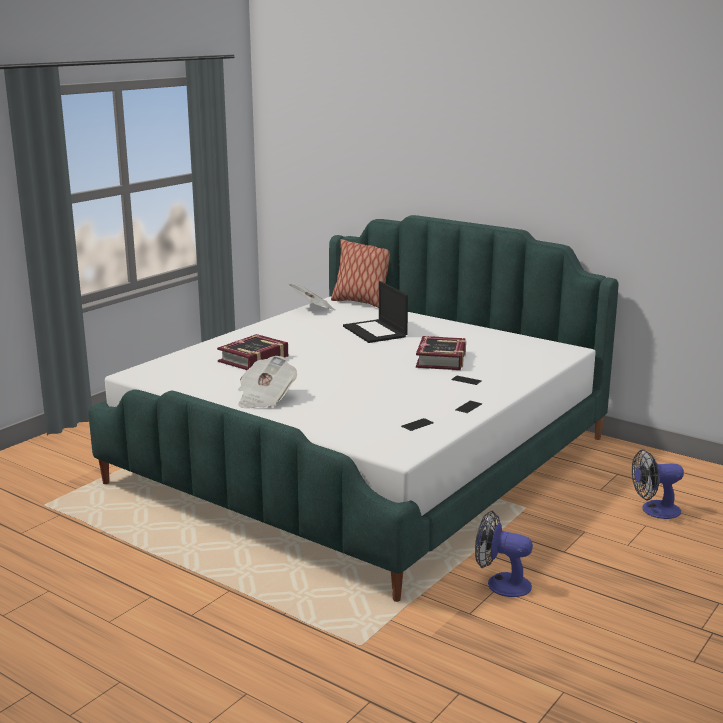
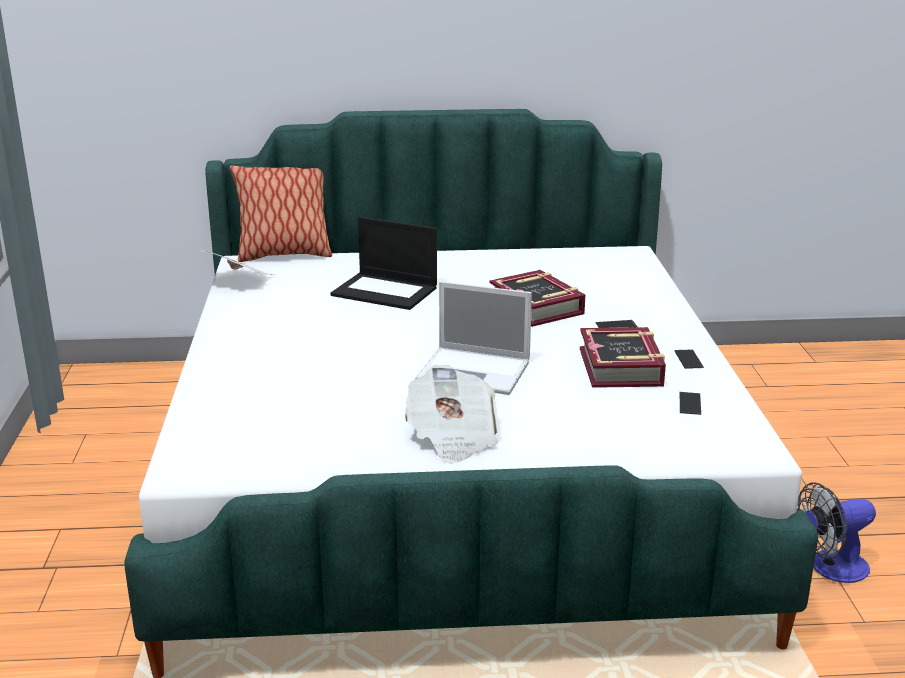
camera: 40 degrees left, 5 degrees up
(254, 359) = (314, 382): book -> book (621, 367)
(338, 377) = (476, 371): none -> laptop
(654, 510) = (807, 416): fan -> none

